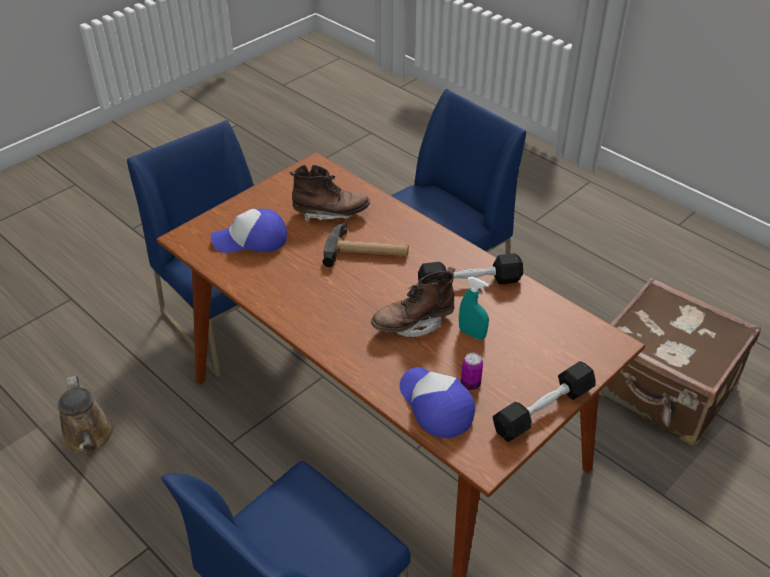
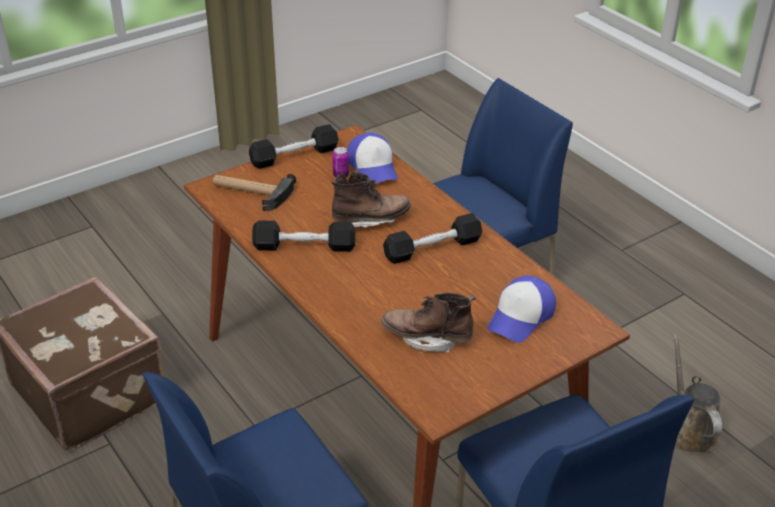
camera: 170 degrees left, 5 degrees down
(251, 240) = (521, 317): cap -> cap turned 120 degrees clockwise
(340, 298) = (432, 248): none -> black dumbbell
(367, 252) = (395, 288): hammer -> hammer (251, 192)
(472, 334) = (322, 207): turquoise spray bottle -> none

